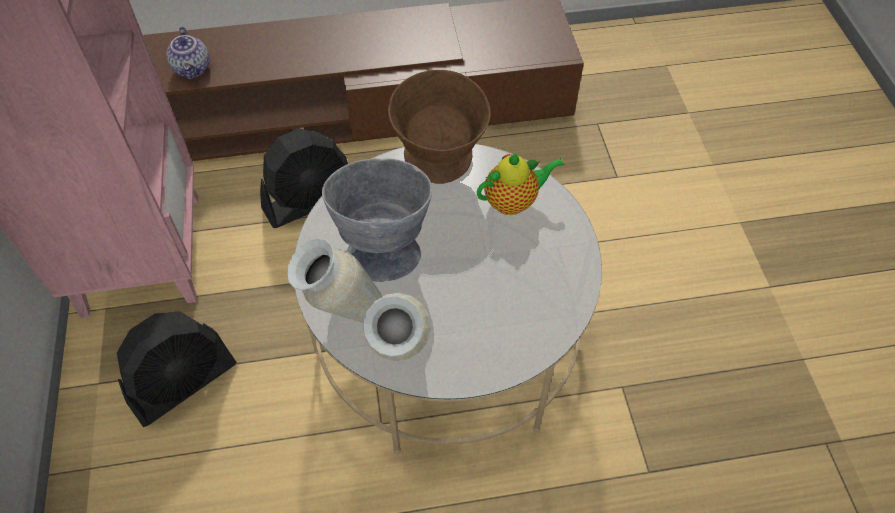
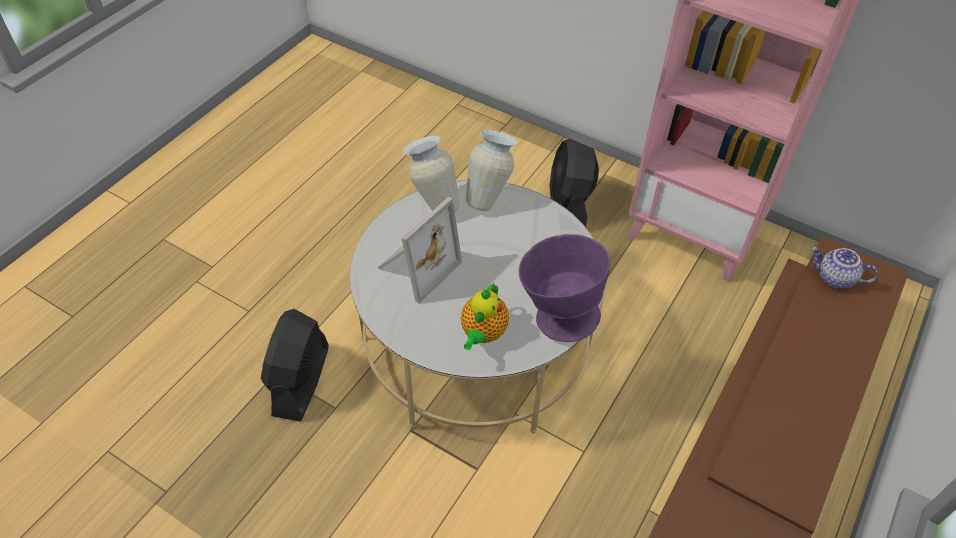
camera: 130 degrees right, 5 degrees down
(310, 201) = (670, 342): black fan -> black fan (300, 381)
(383, 246) = (518, 243): grey bowl -> none
(439, 168) = (557, 314): brown bowl -> purple bowl
(497, 304) = (416, 266): none -> picture frame

